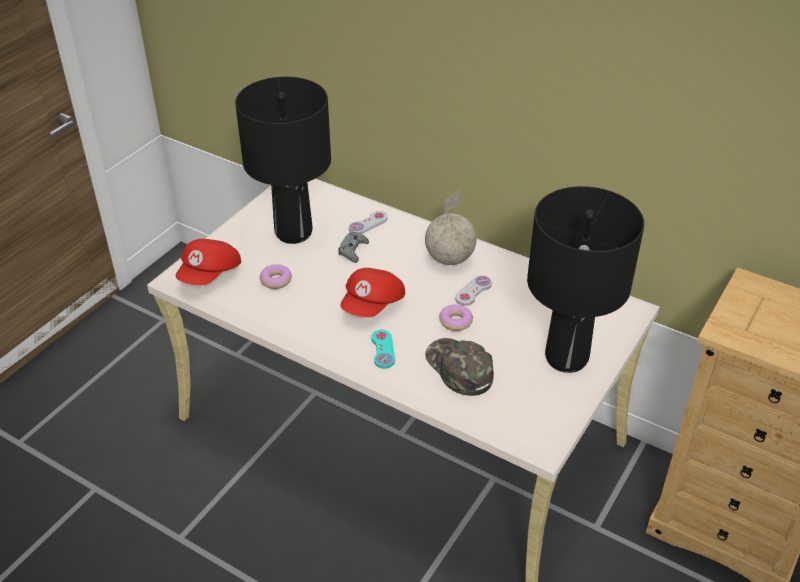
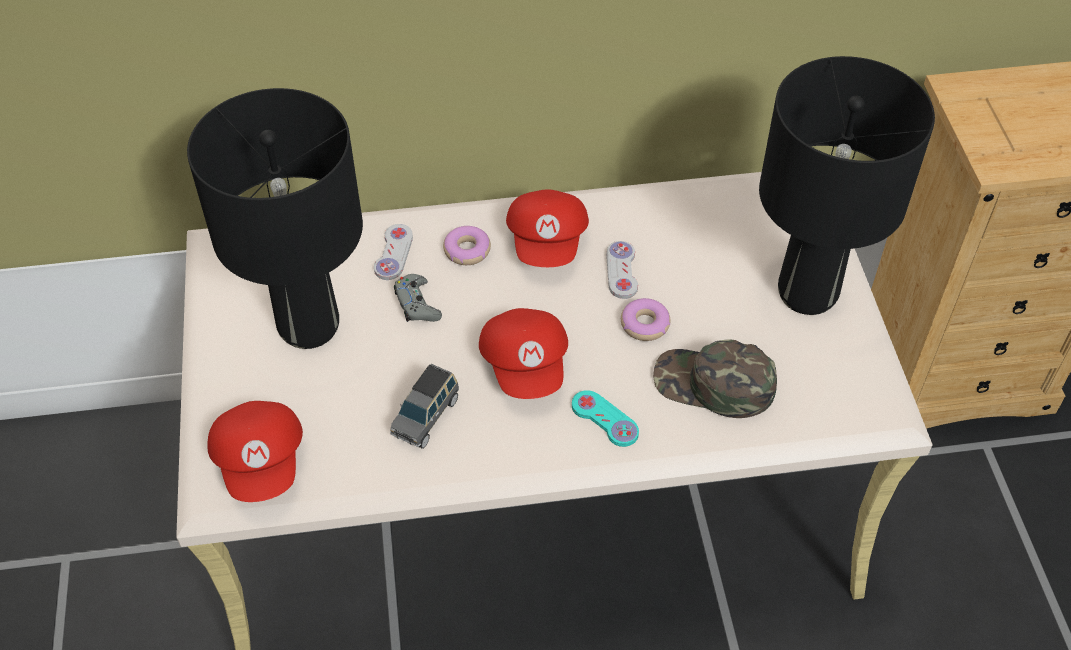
camera: 40 degrees left, 10 degrees up
(276, 280) = (364, 412): donut -> donut (467, 251)
(300, 298) = (426, 416): none -> grey toy car
(450, 259) = (548, 242): globe -> red cap

